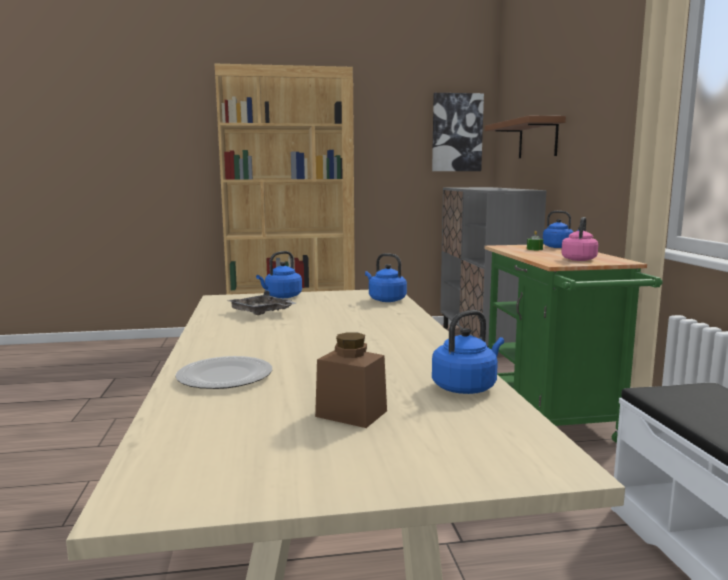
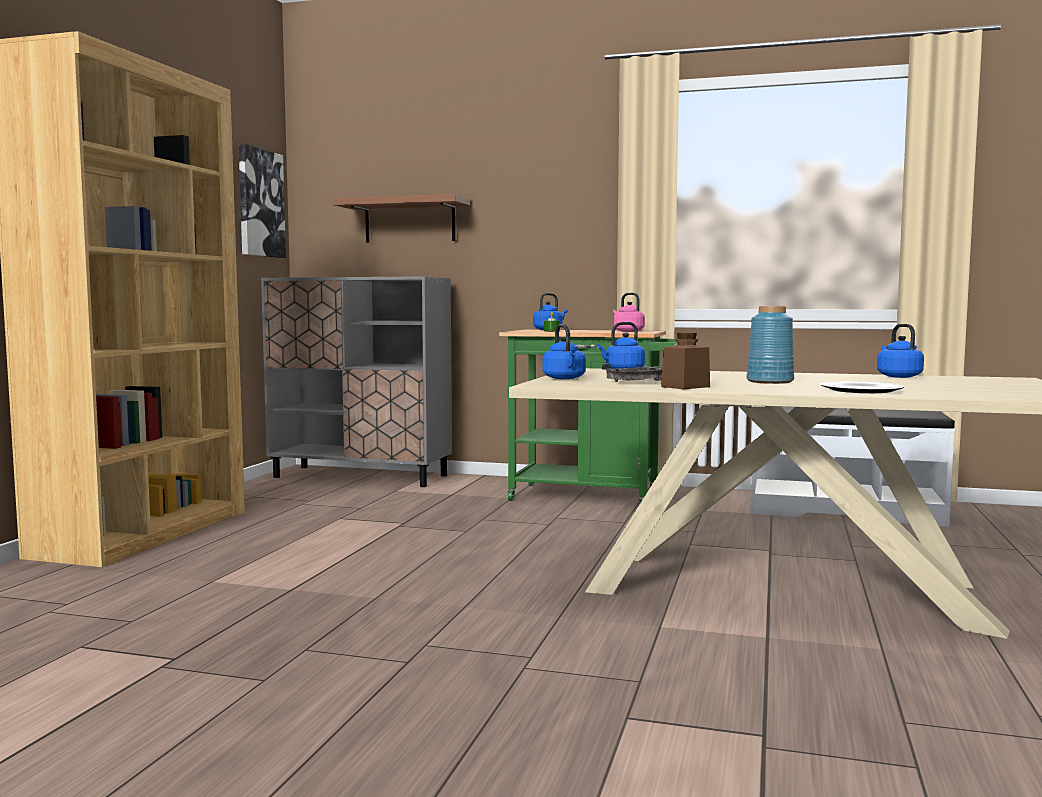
camera: 65 degrees left, 5 degrees down
(310, 342) = (770, 381): none -> blue vase
(351, 413) = (946, 384): brown jar -> brown jar (685, 387)

